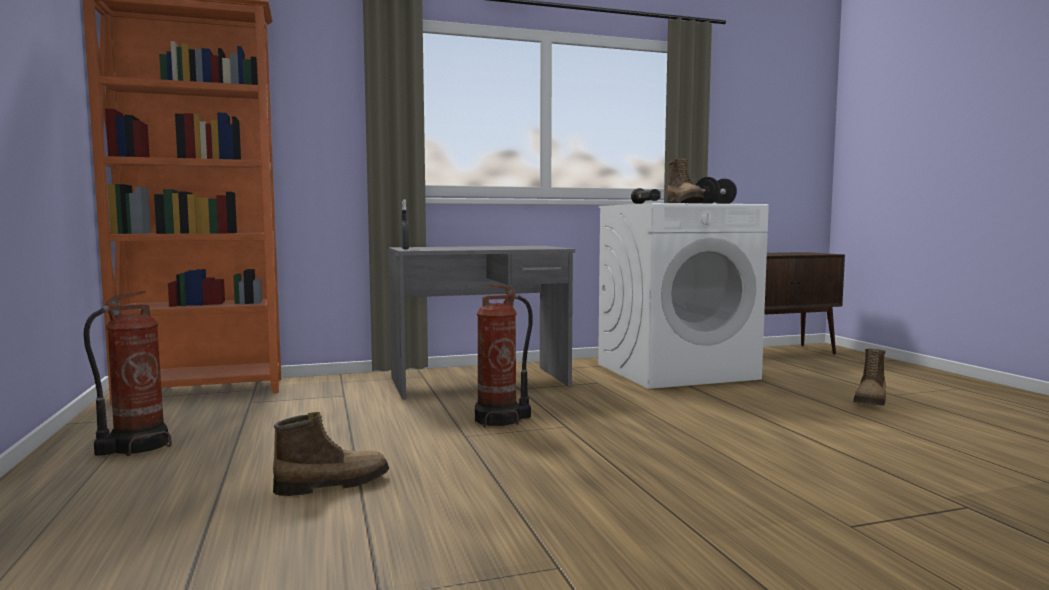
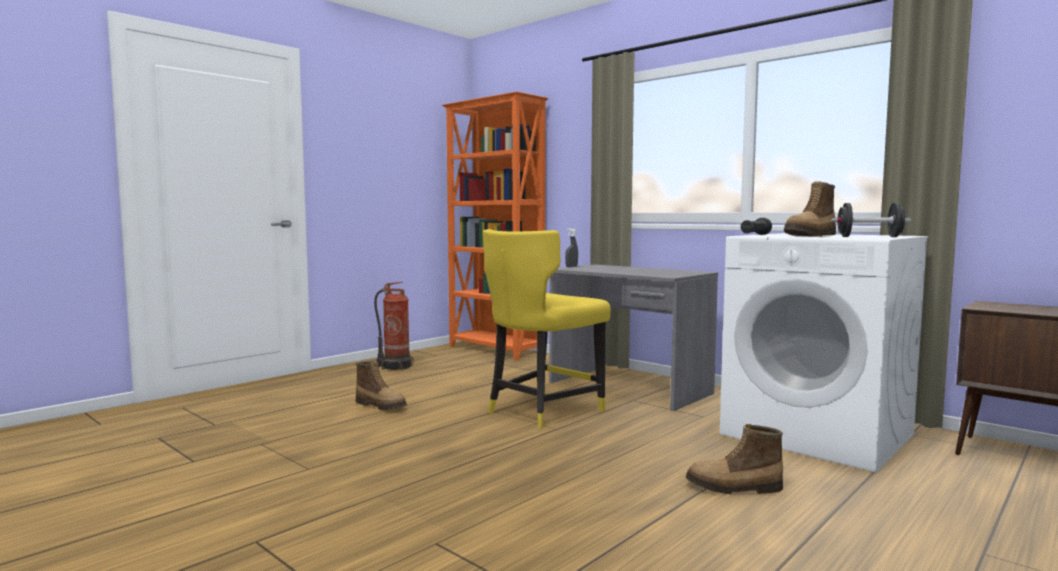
camera: 60 degrees right, 0 degrees up
(500, 420) = (541, 411): fire extinguisher -> yellow chair
(871, 401) = (904, 539): boot -> boot (734, 488)

